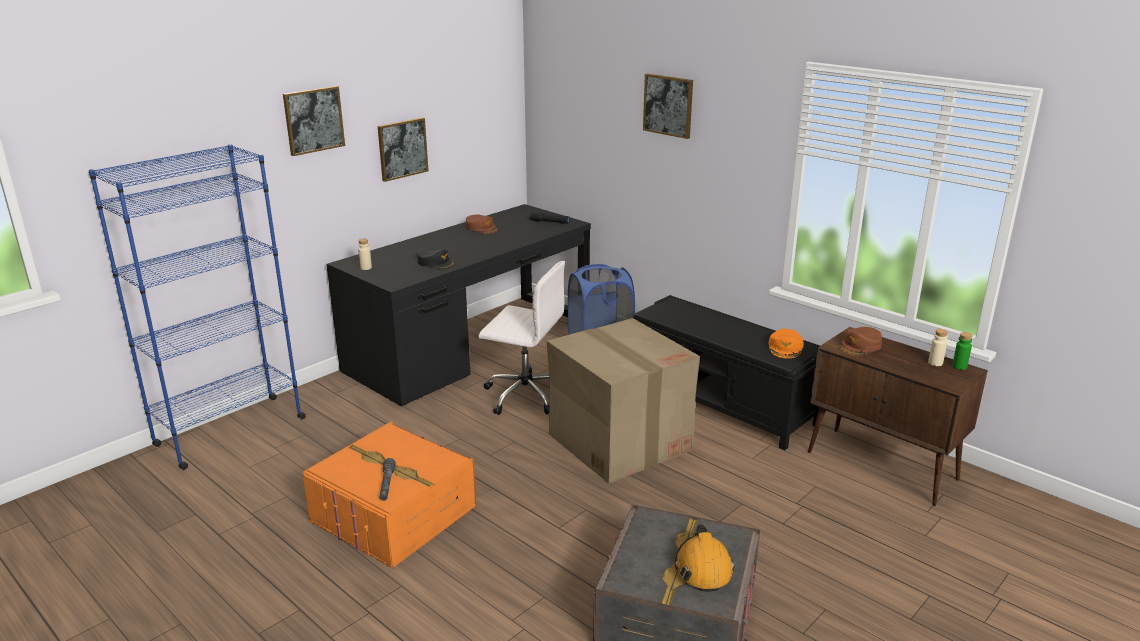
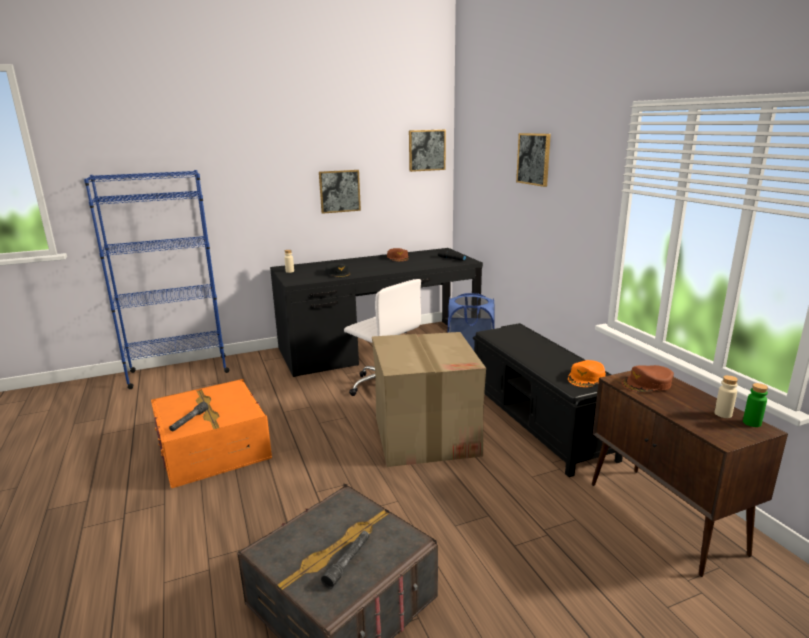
camera: 25 degrees right, 5 degrees down
(313, 120) = (265, 161): picture -> picture (426, 150)
(703, 568) = (348, 562): orange hard hat -> grey flashlight

